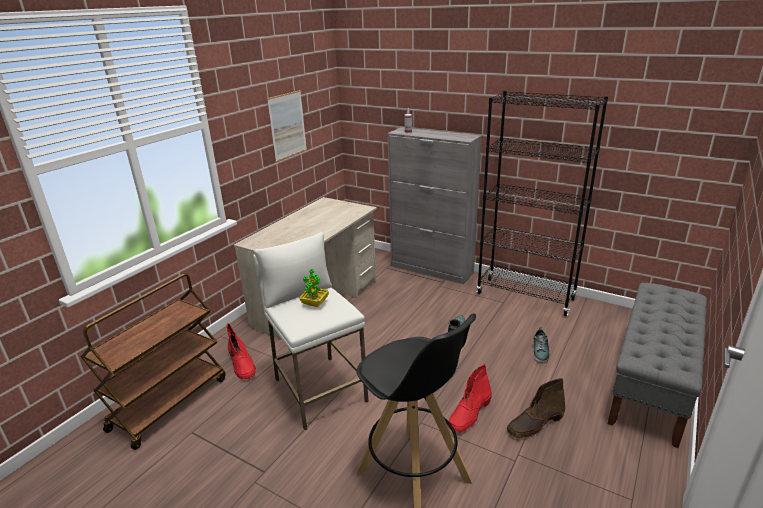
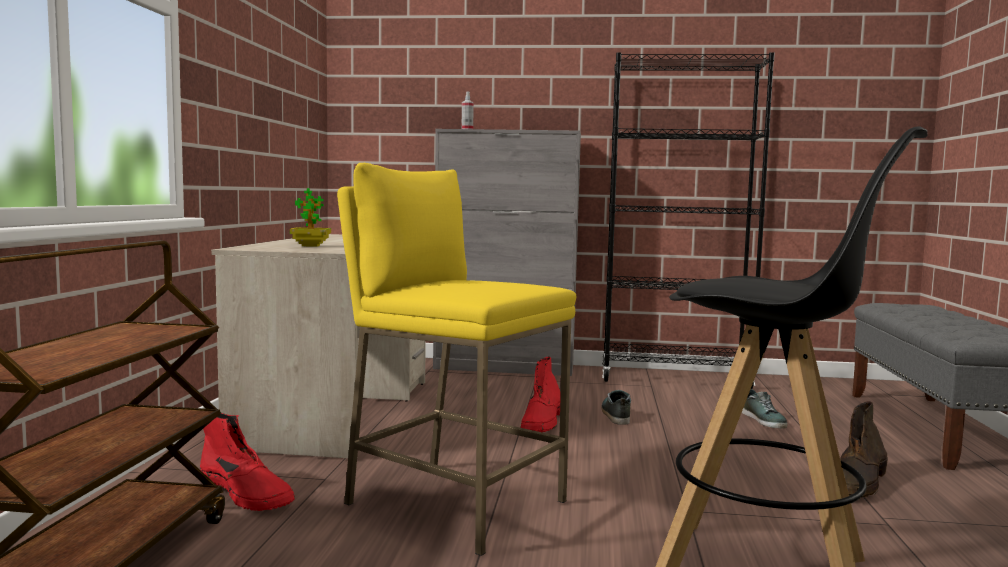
camera: 25 degrees left, 20 degrees down
(287, 125) = (273, 95): picture -> none
(315, 303) = (472, 281): potted plant -> potted plant (311, 245)
(319, 390) = (454, 503): white stool -> yellow stool
(469, 414) = (751, 489): red boot -> red boot (542, 423)

